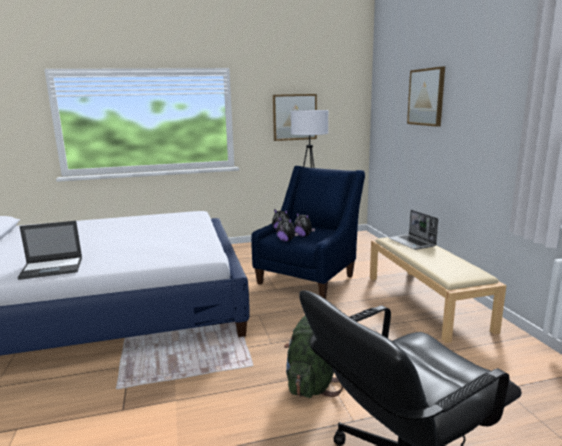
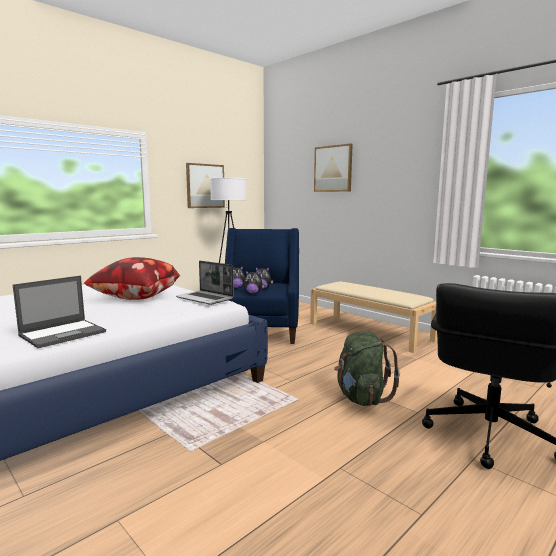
camera: 30 degrees left, 5 degrees down
(154, 238) = (136, 299): none -> pillow
(412, 242) = (348, 285): laptop -> laptop (206, 298)

